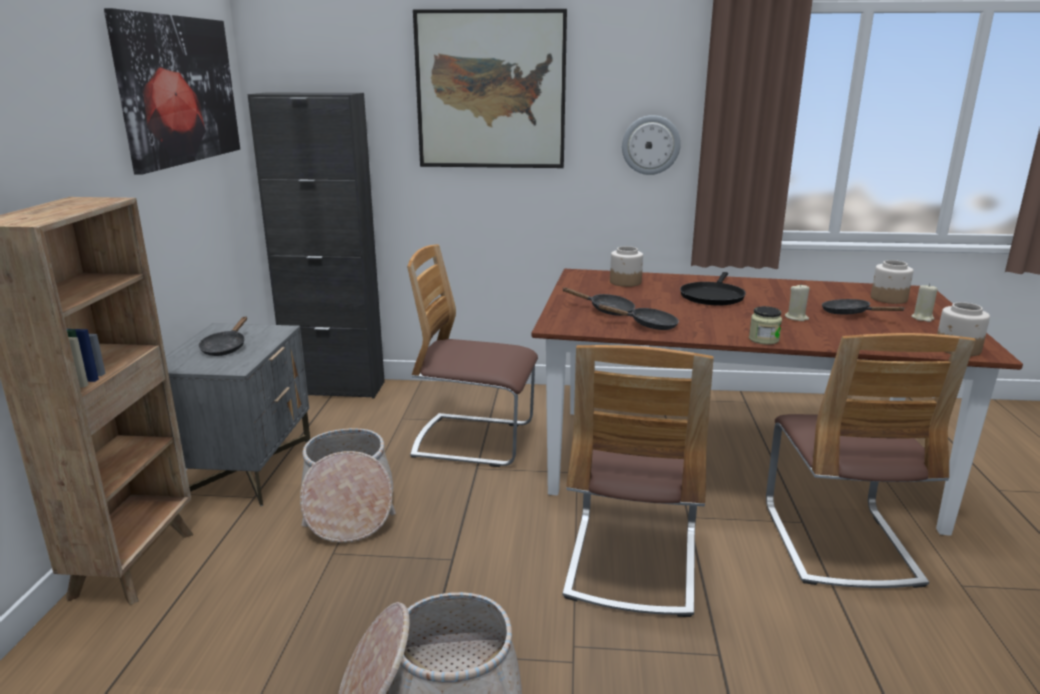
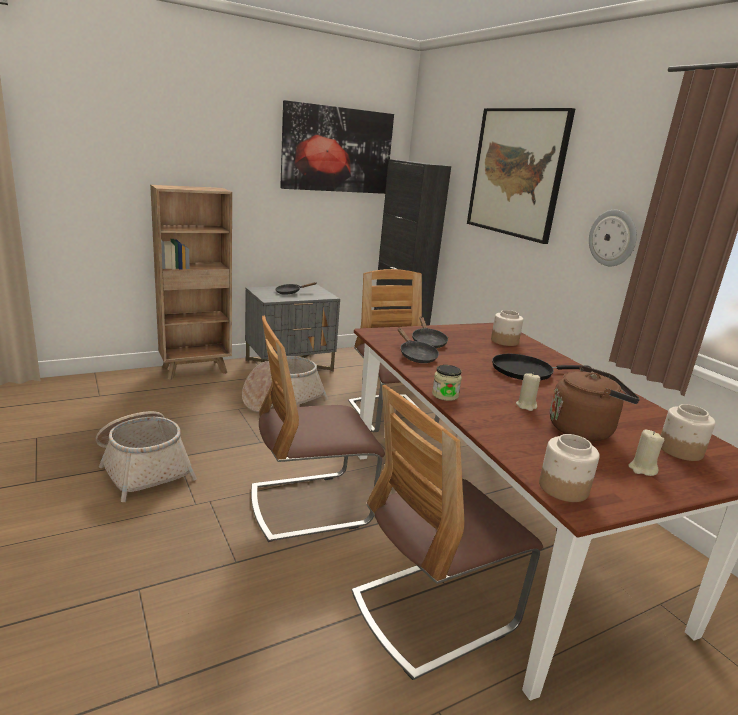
camera: 55 degrees right, 0 degrees up
(850, 314) = (584, 430): black frying pan -> brown kettle

